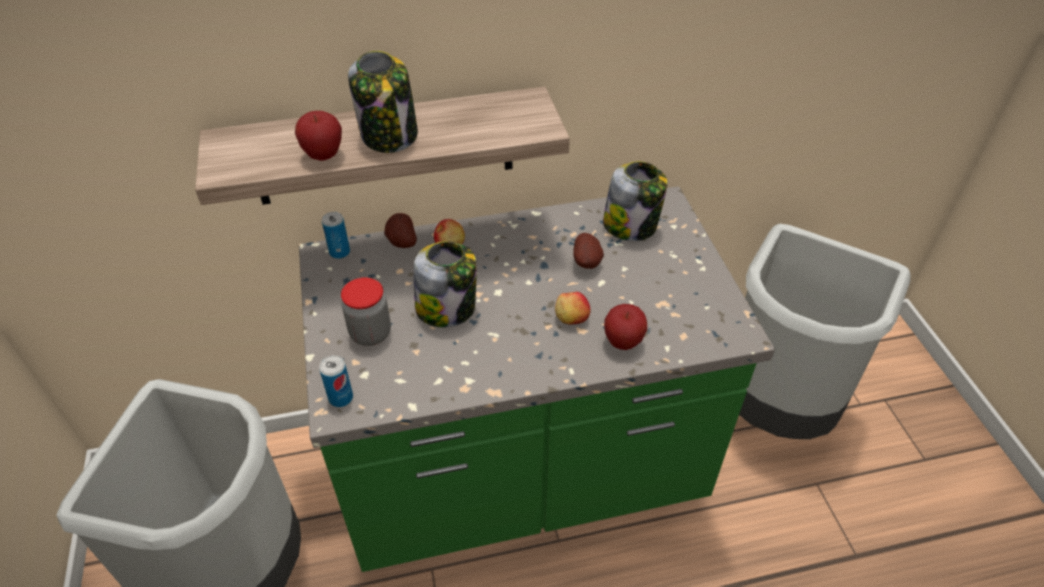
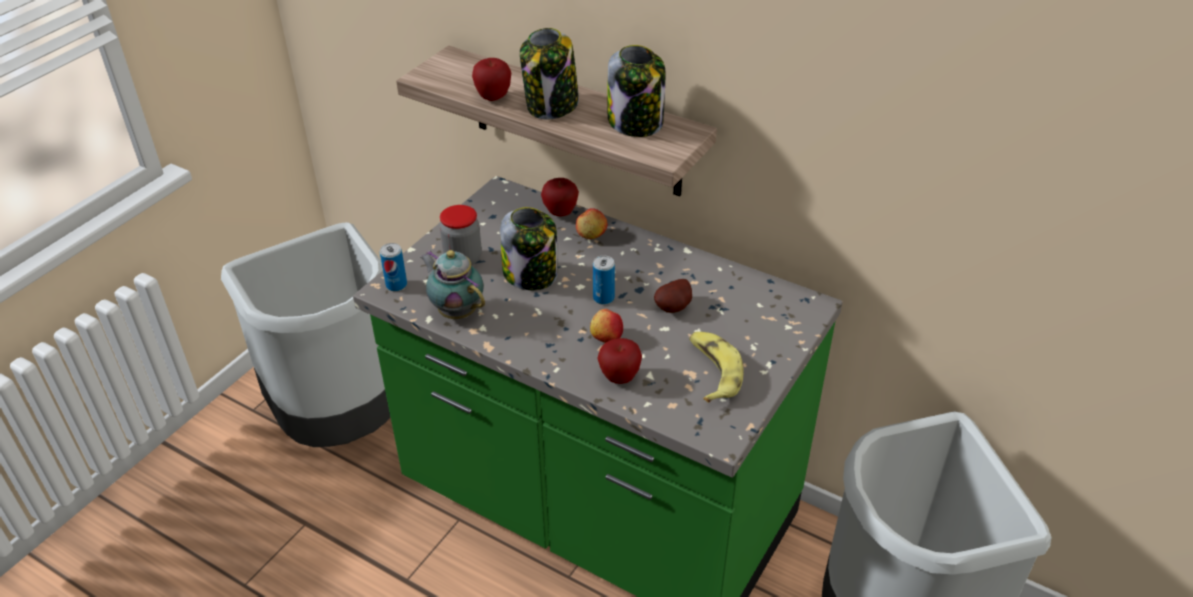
camera: 45 degrees right, 5 degrees down
(340, 252) = (512, 195): can -> can (603, 298)
(401, 242) = (560, 213): potato -> apple
(427, 382) = (456, 311): none -> teapot
(631, 226) = (750, 304): jar -> jar (636, 123)
(674, 292) = (712, 371): none -> banana

